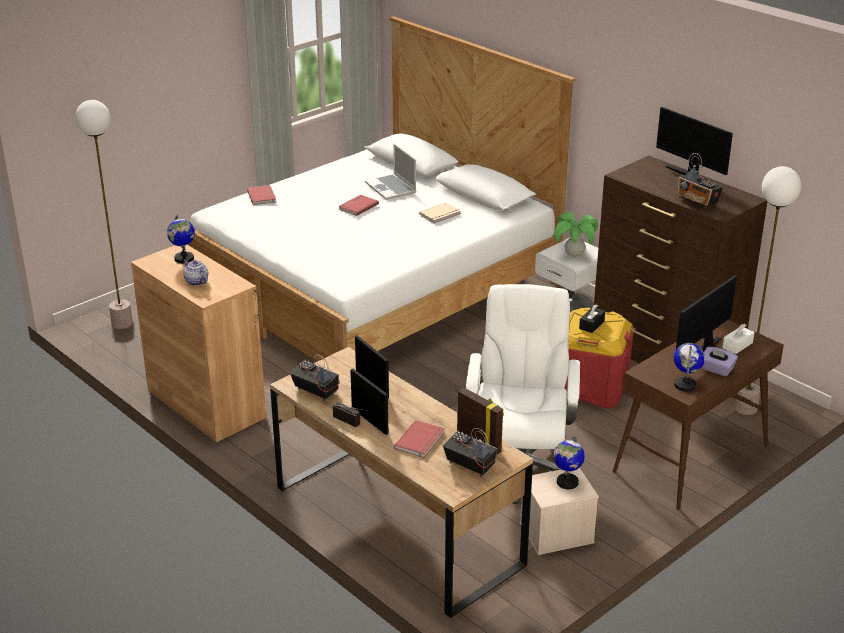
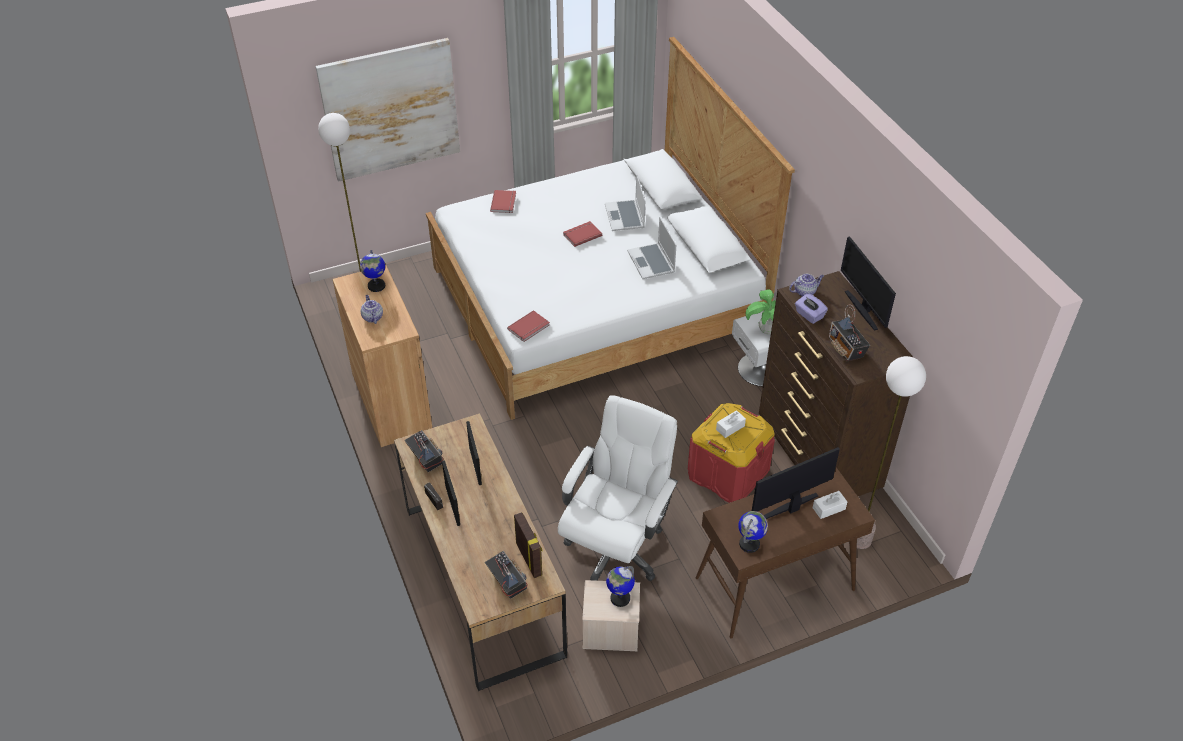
camera: 20 degrees right, 15 degrees up
(135, 107) = (391, 110): none -> picture
(421, 441) = (482, 542): red book -> red book (529, 327)
(441, 215) = (652, 262): beige book -> laptop
(591, 325) = (730, 428): black tissue box -> white tissue box
(630, 172) = (805, 291): none -> teapot
(716, 370) = (790, 533): purple tissue box -> purple tissue box (809, 315)

